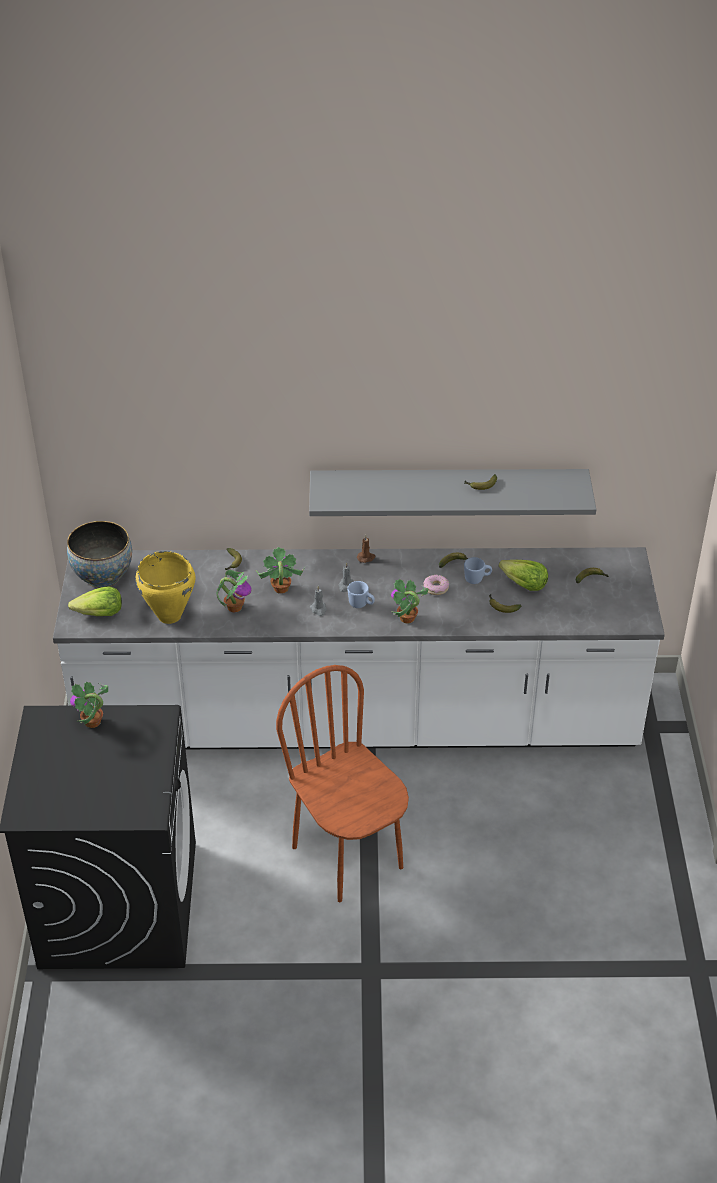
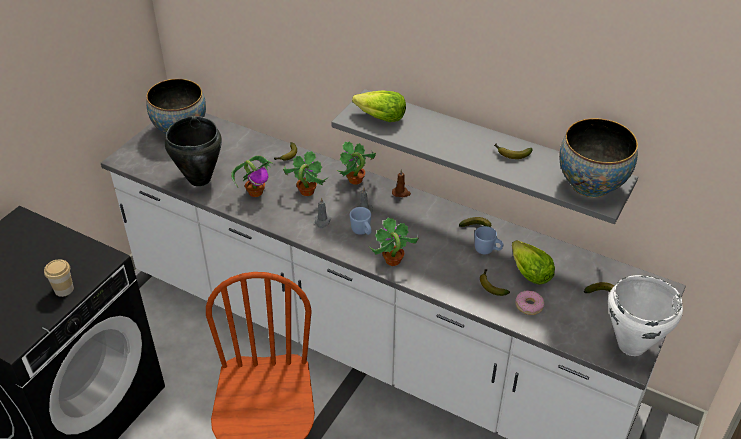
camera: 30 degrees right, 0 degrees up
(92, 722) = (51, 241): potted plant -> potted plant (355, 180)
(99, 614) = (150, 157): lettuce -> lettuce (380, 118)
(150, 756) = (64, 289): none -> cup
(169, 616) = (199, 179): yellow cooking pot -> black cooking pot
(436, 588) = (442, 243): donut -> donut (529, 306)
(559, 489) = (590, 185): none -> bowl
(636, 609) = (631, 345): none -> white cooking pot

